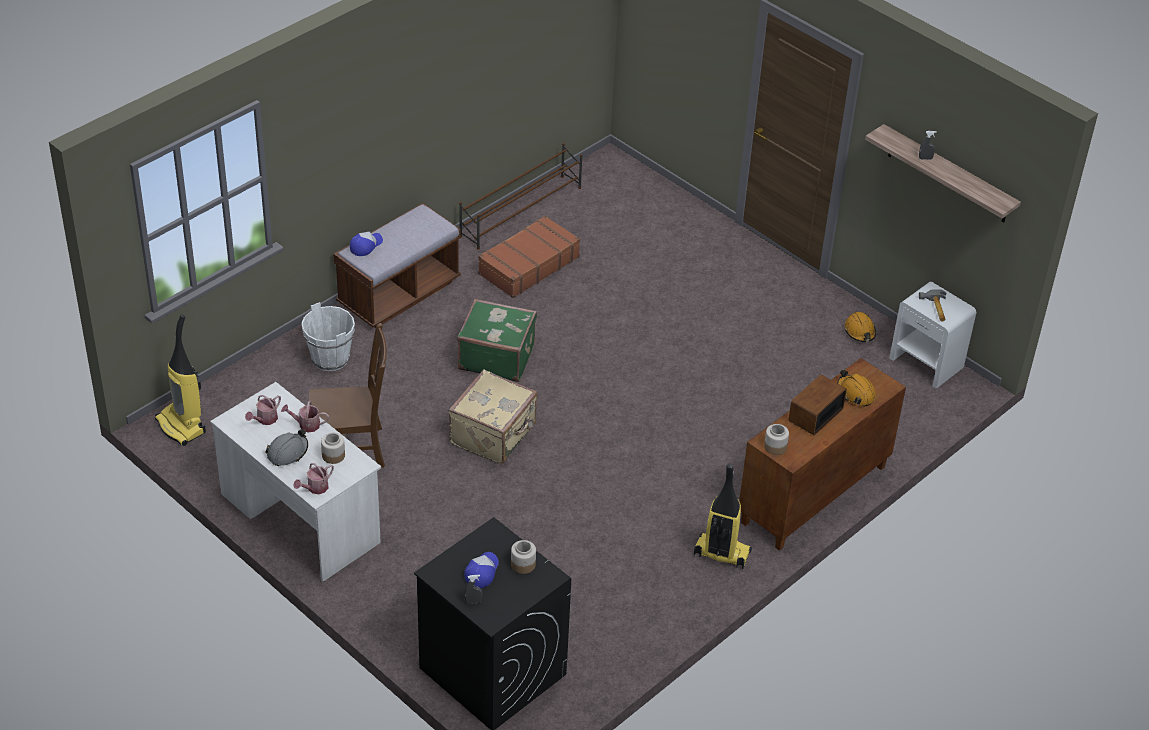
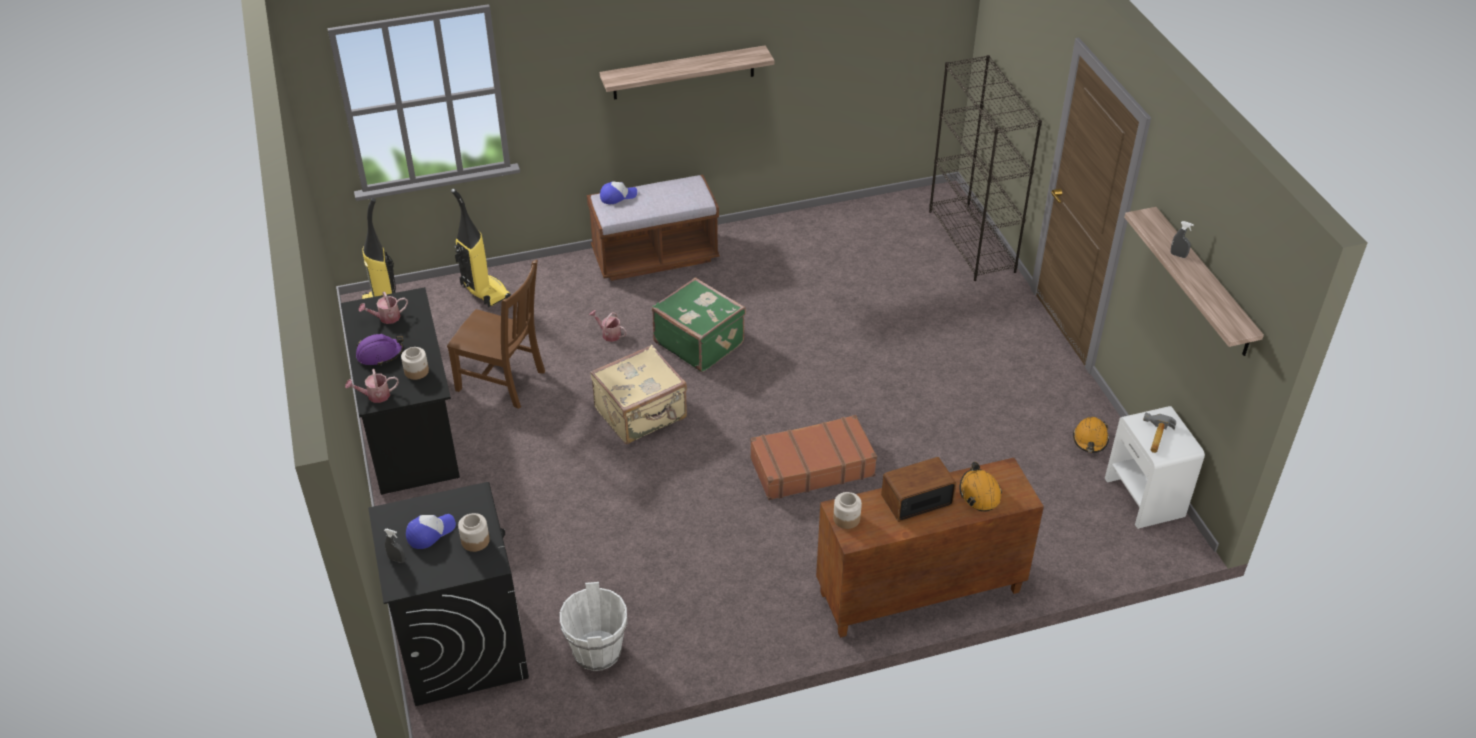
camera: 30 degrees right, 0 degrees up
(287, 452) = (380, 354): grey hard hat -> purple hard hat
(300, 518) = (409, 428): white desk -> black desk
(306, 425) = (417, 335): watering can -> watering can (609, 334)
(330, 358) = (549, 294): white bucket -> white bucket (597, 651)
(406, 113) = (683, 72): none -> shelf
(521, 211) = (824, 218): brown shoe rack -> none
(528, 265) = (793, 268): brown suitcase -> brown suitcase (811, 466)
(660, 194) = (972, 241): none -> black bookcase
(721, 554) = (775, 616): vacuum cleaner -> vacuum cleaner (484, 291)

